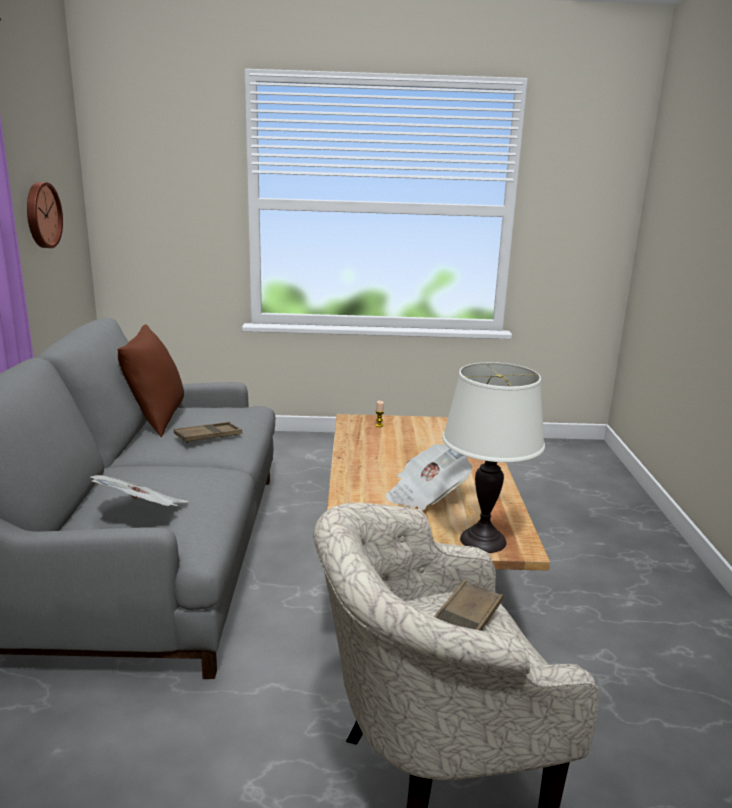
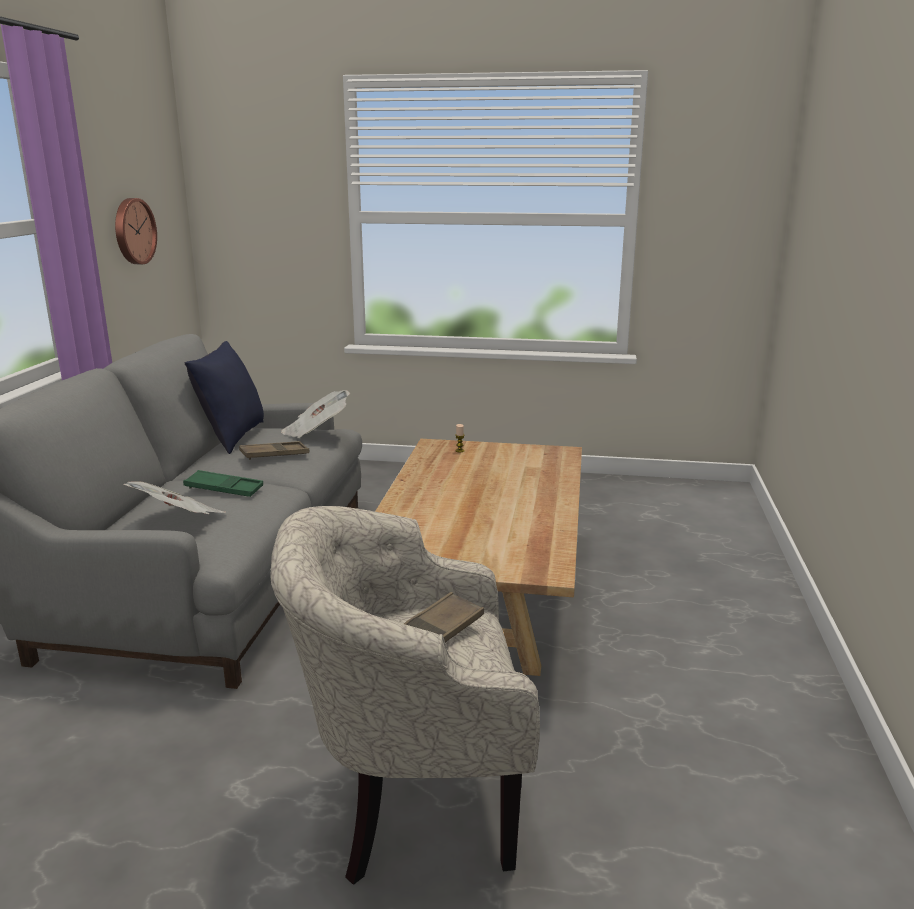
camera: 10 degrees right, 0 degrees up
(156, 419) = (231, 438): brown pillow -> blue pillow
(174, 476) = (224, 489): none -> green tray
(426, 496) = (474, 519): newspaper -> newspaper (316, 432)
(482, 540) = (512, 564): white table lamp -> none

